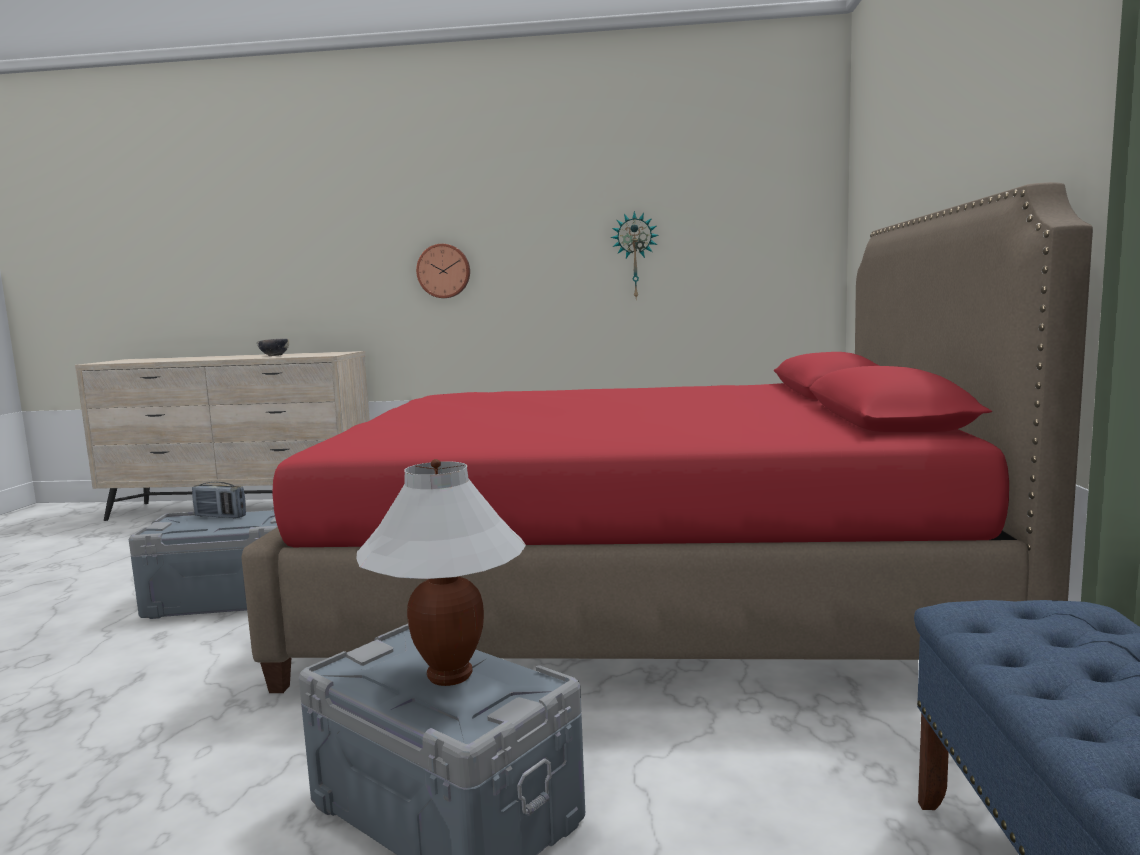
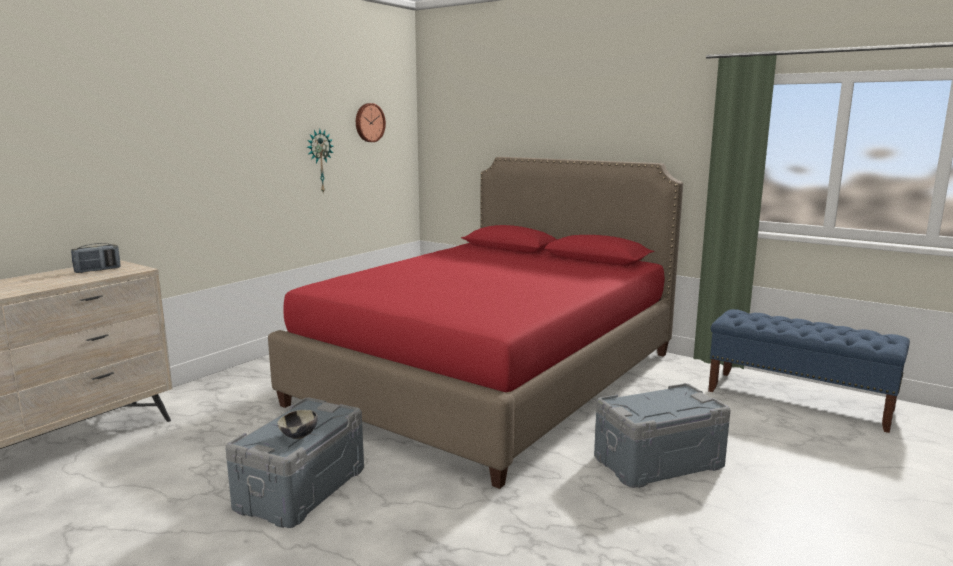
camera: 60 degrees left, 5 degrees up
(220, 516) = (276, 426): radio -> radio (97, 270)
(274, 356) = (62, 279): bowl -> bowl (299, 436)
(444, 271) = (185, 176): wall clock -> wall clock (369, 122)
(449, 675) = (660, 401): white table lamp -> none

